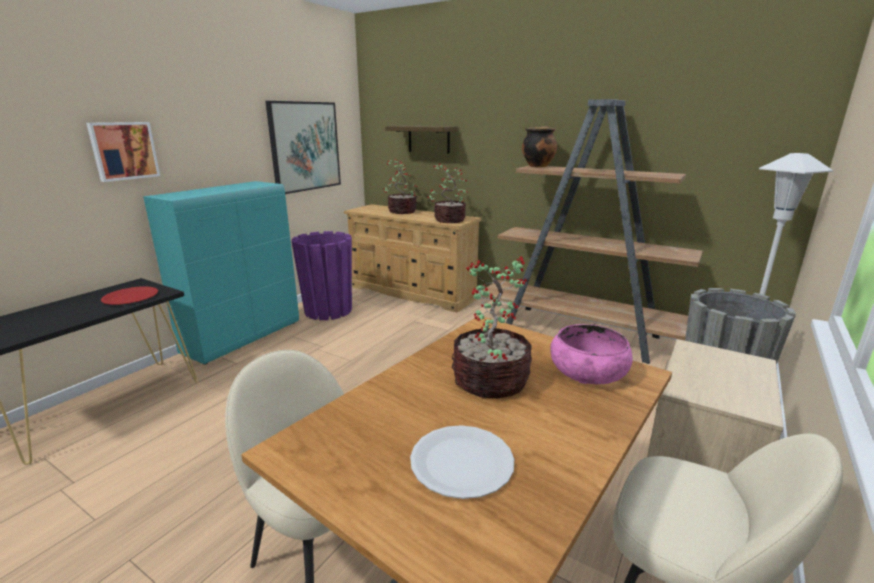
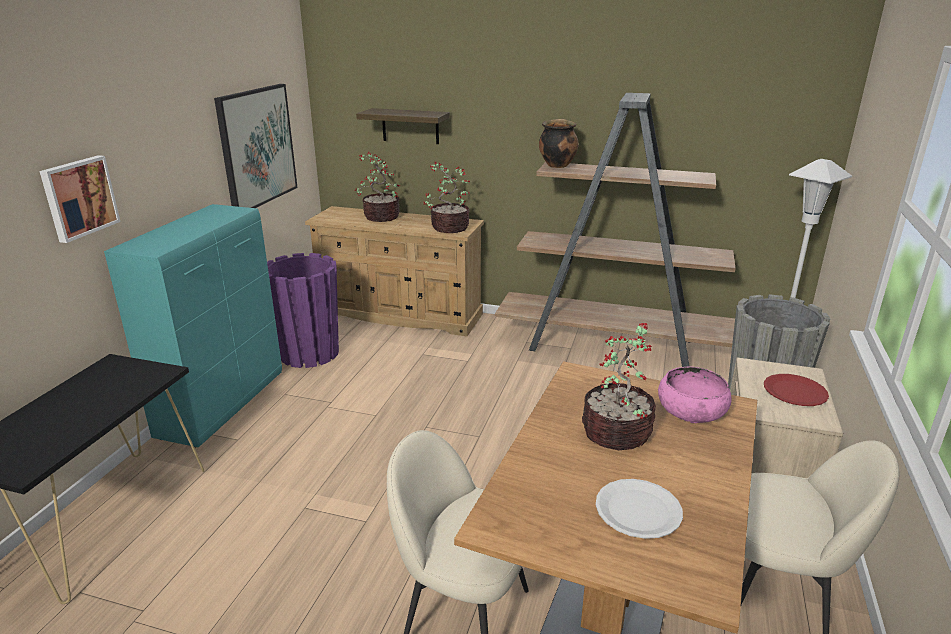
camera: 15 degrees left, 5 degrees up
(130, 297) = (127, 384): red plate -> red plate (795, 391)

